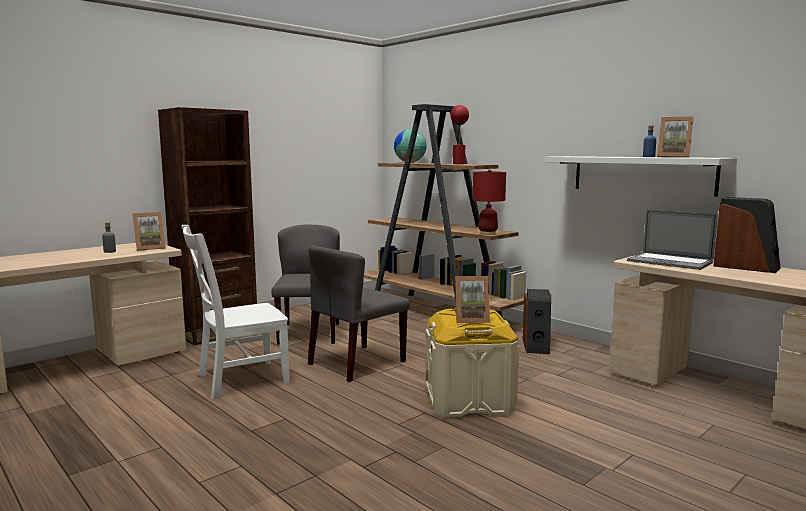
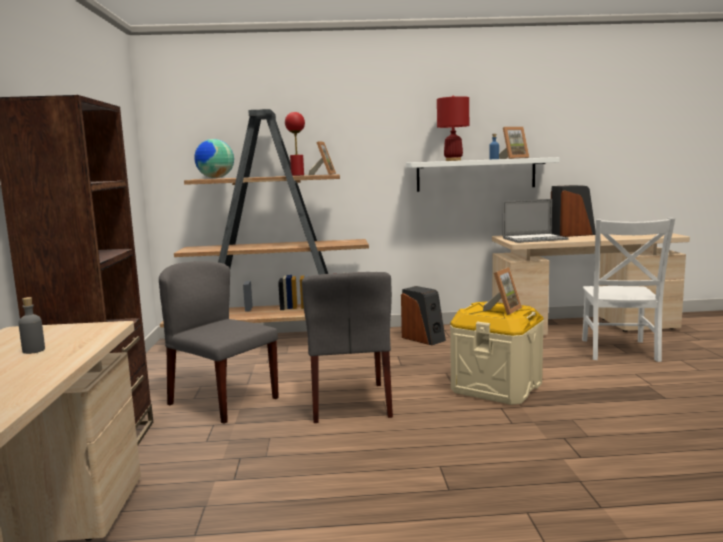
camera: 50 degrees left, 0 degrees up
(150, 248) = (71, 331): picture frame -> picture frame (323, 174)
(238, 380) = (296, 467): white chair -> white chair (619, 351)
(487, 234) = (358, 243): red table lamp -> red table lamp (453, 160)

